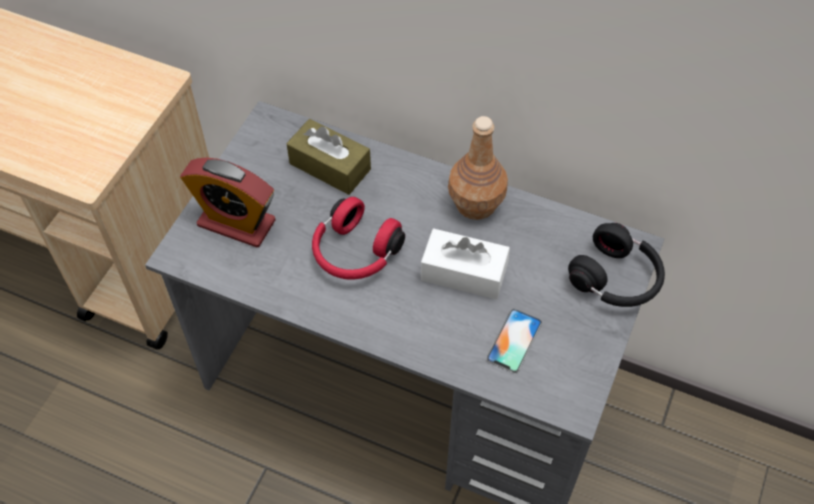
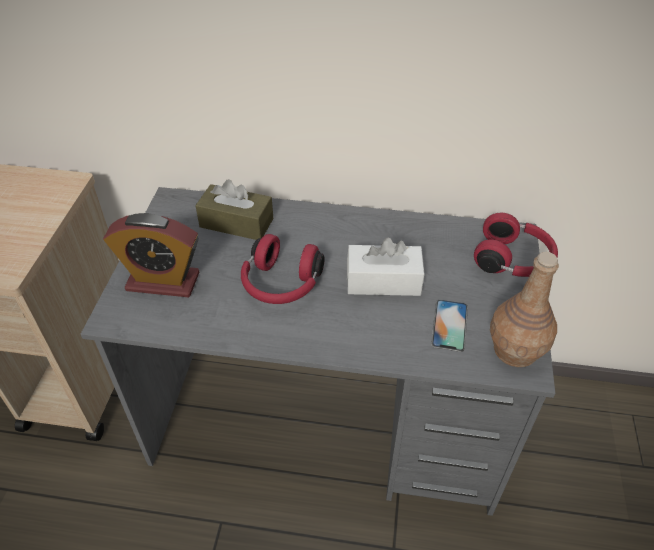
camera: 15 degrees left, 10 degrees down
(476, 203) = (373, 227): brown bottle -> brown bottle (515, 350)
(616, 279) = (513, 260): black headphones -> red headphones

